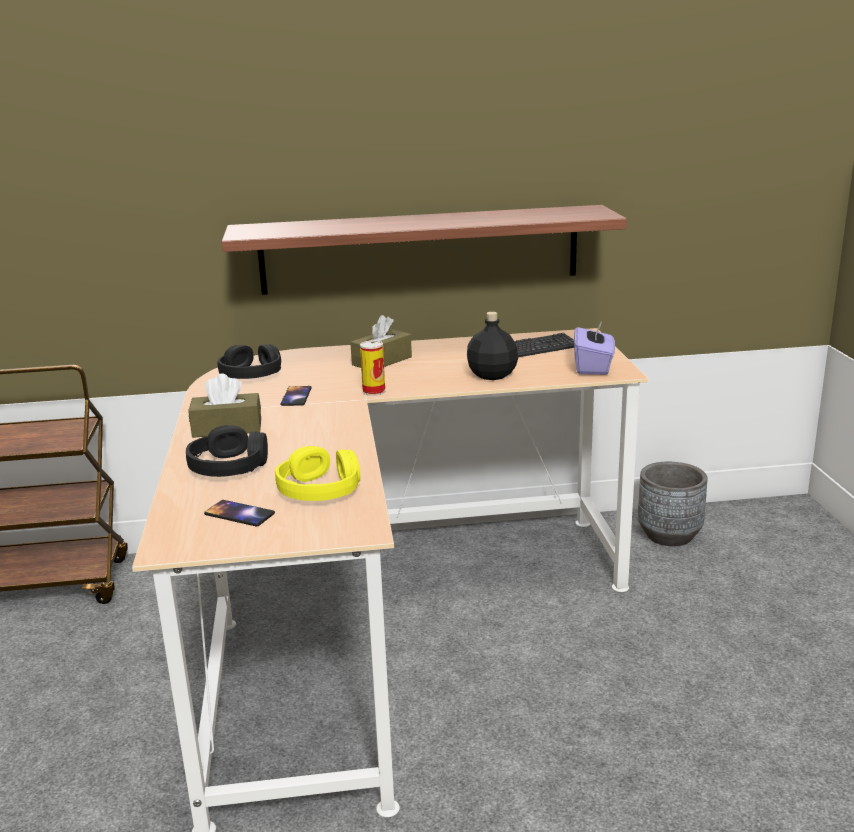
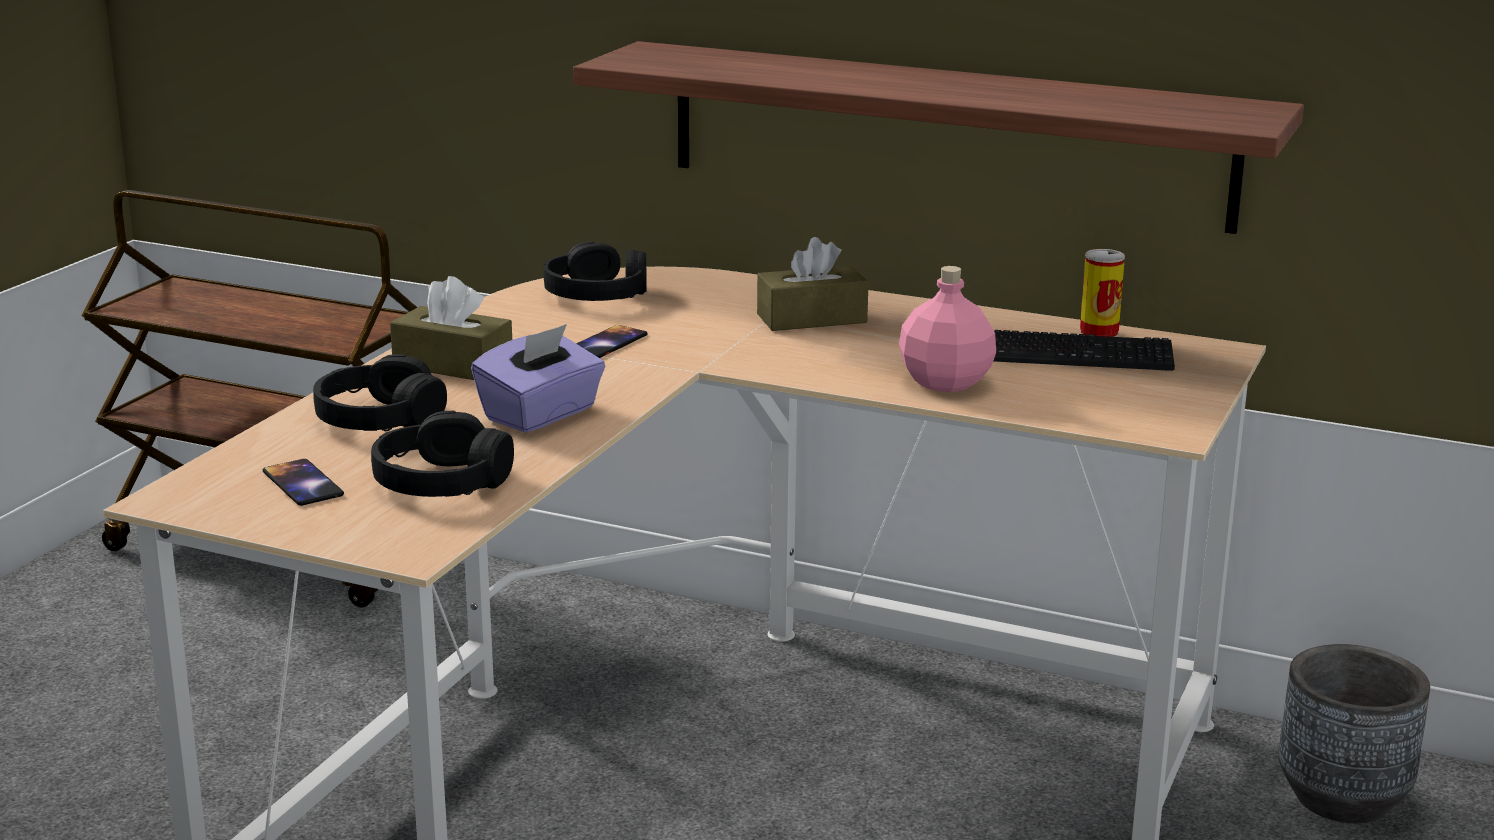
camera: 30 degrees right, 0 degrees up
(320, 489) = (442, 482): yellow headphones -> black headphones
(374, 391) = (726, 363): can -> can (1098, 334)
(491, 375) = (945, 382): black bottle -> pink bottle
(593, 367) = (1138, 411): purple tissue box -> purple tissue box (541, 414)

